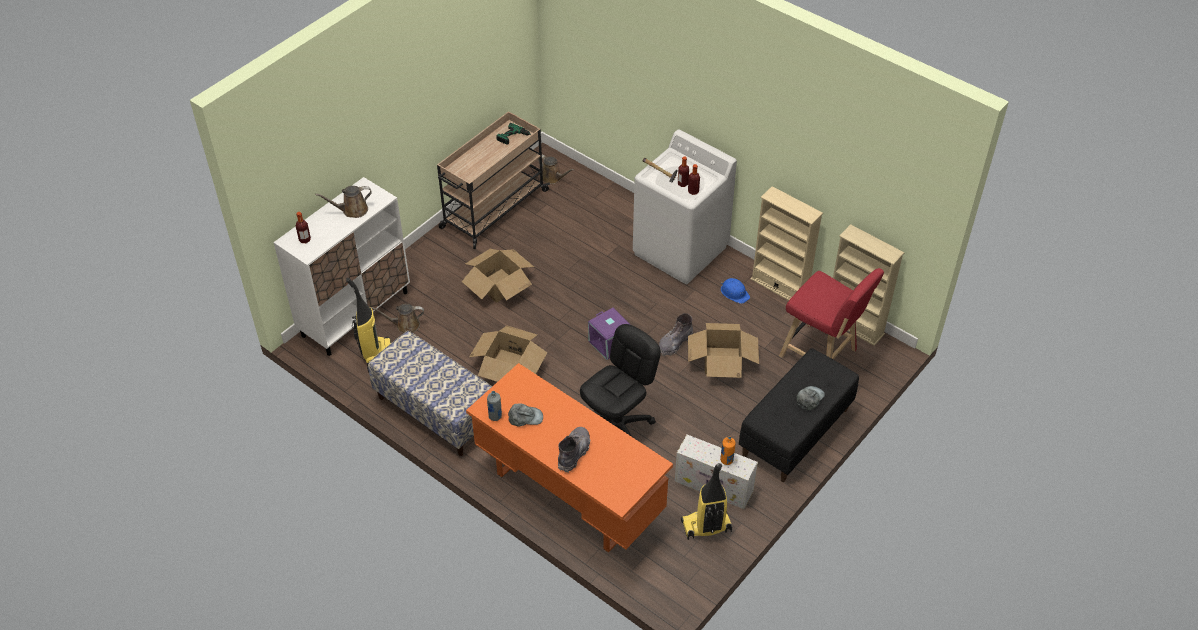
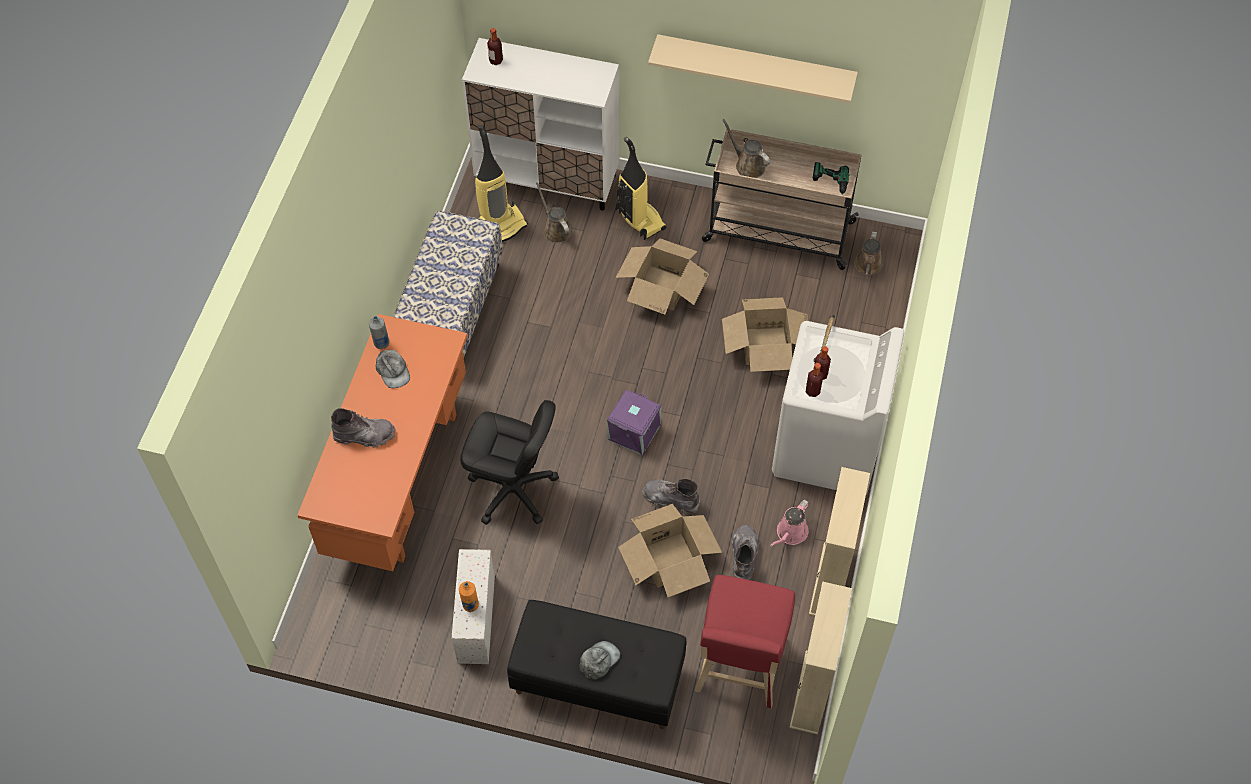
camera: 65 degrees right, 10 degrees up
(352, 210) = (561, 78): brown watering can -> brown watering can (747, 165)
(436, 100) = (755, 65): none -> beige shelf
(508, 366) = (548, 348): cardboard box -> cardboard box (765, 345)
(706, 527) = (415, 632): vacuum cleaner -> vacuum cleaner (639, 219)
(734, 292) = (790, 533): blue hard hat -> pink watering can
(739, 321) = (744, 556): none -> grey boot
(809, 398) = (598, 660): grey cap -> grey cap turned 60 degrees counterclockwise

